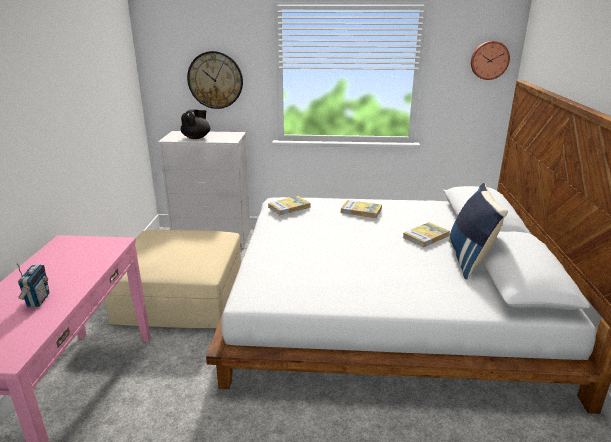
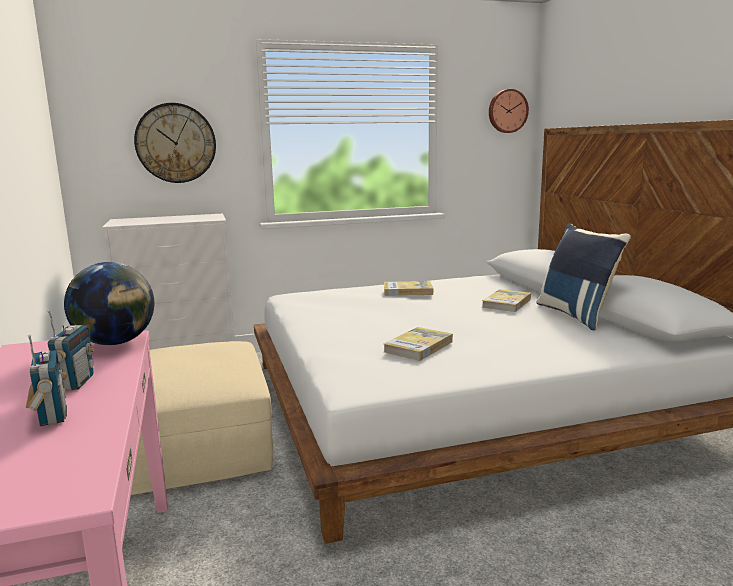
camera: 20 degrees left, 10 degrees down
(66, 276) = (75, 383): none -> radio
(110, 246) = (115, 343): none -> globe
(196, 137) = (159, 220): black teapot -> none
(289, 207) = (313, 298): book -> book (418, 347)

